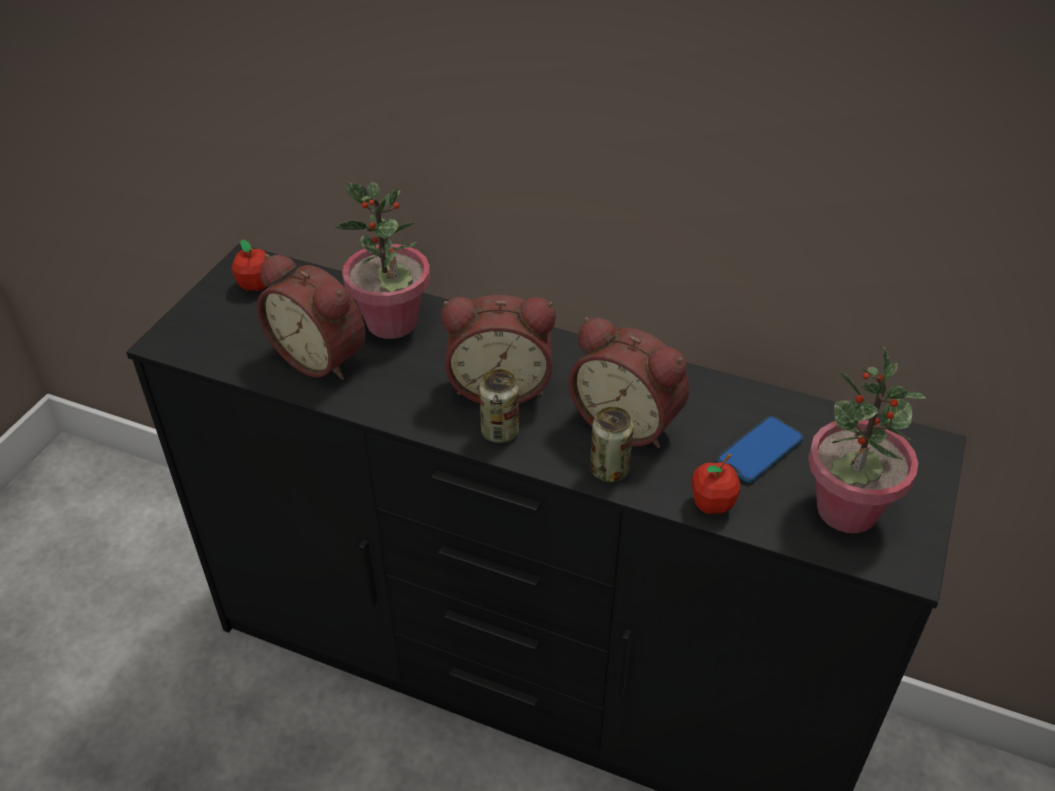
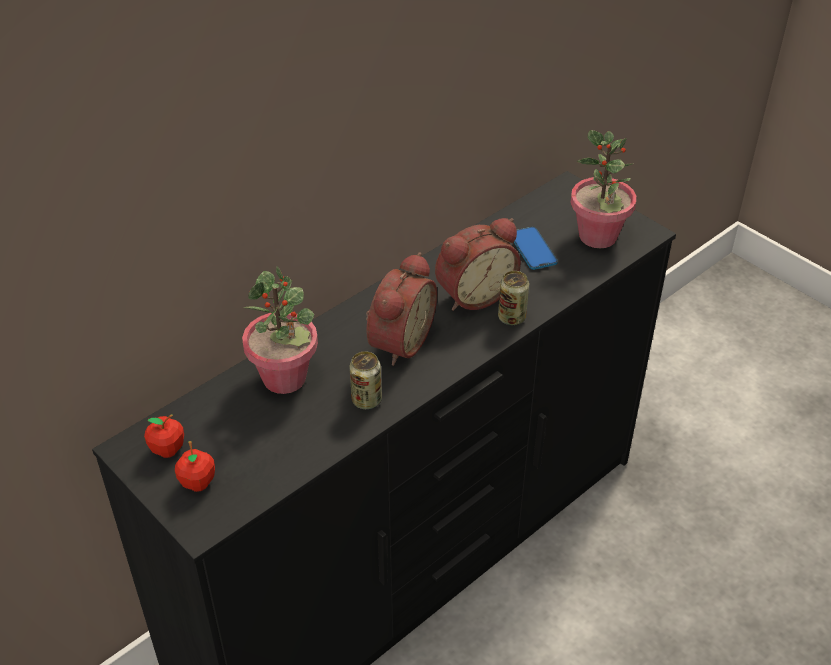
camera: 65 degrees left, 0 degrees up
(322, 356) = (296, 429): alarm clock -> none
(500, 432) = (445, 356): can -> can (366, 400)
(712, 504) = (565, 285): apple -> apple (198, 483)

